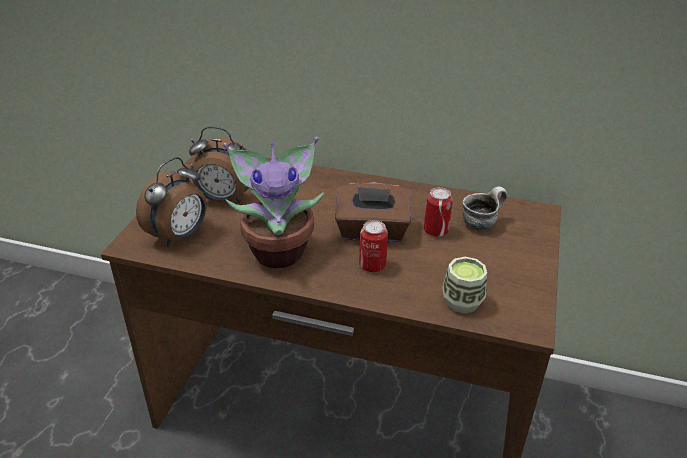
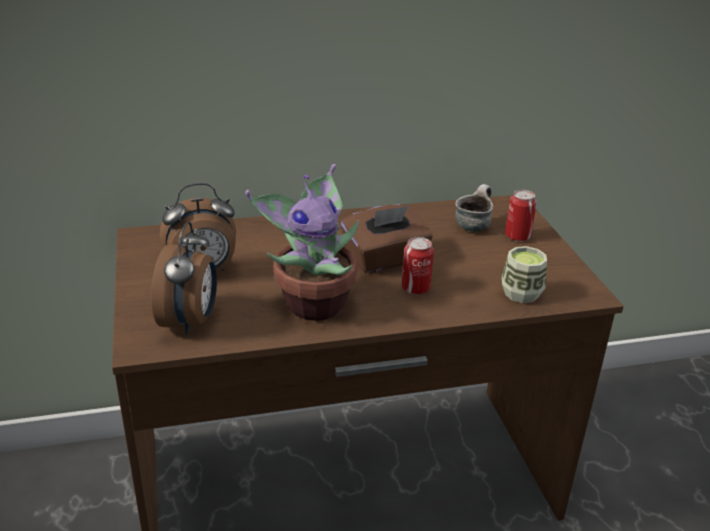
camera: 30 degrees left, 5 degrees down
(436, 231) = (442, 242): can -> can (517, 236)

